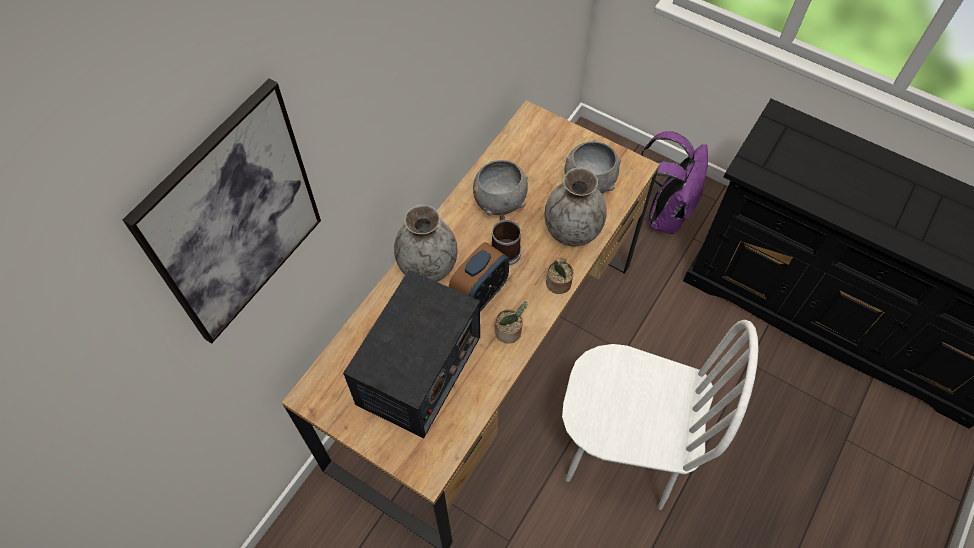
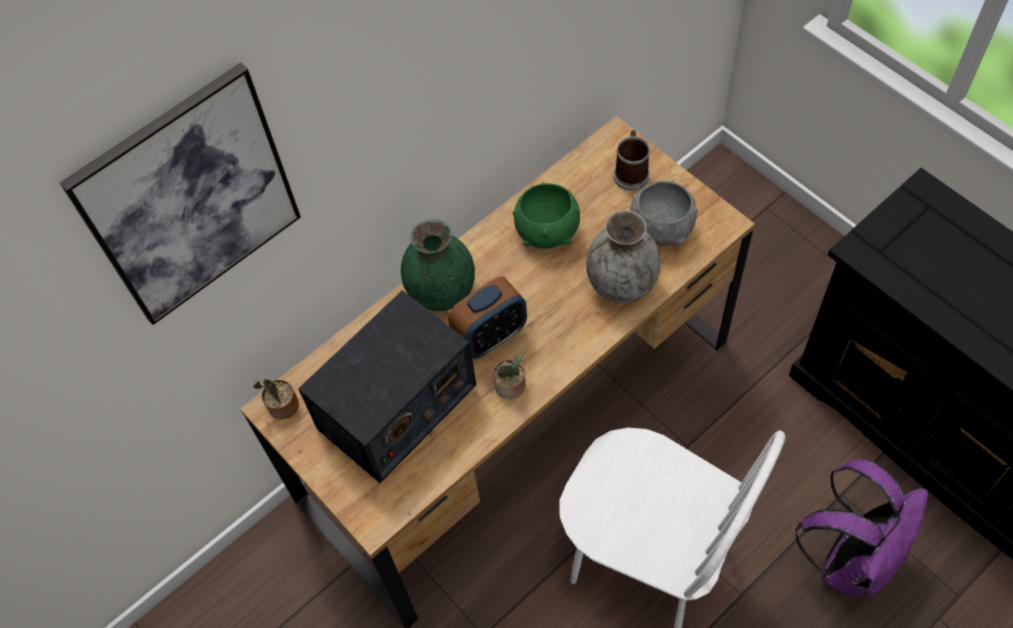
camera: 20 degrees right, 0 degrees up
(427, 266) = (441, 291): grey vase -> green vase
(500, 202) = (547, 233): grey bowl -> green bowl
(504, 249) = (535, 289): mug -> mug (631, 172)
(558, 284) = (585, 344): potted plant -> potted plant (282, 407)
(663, 213) = (789, 285): purple backpack -> purple backpack (850, 557)

